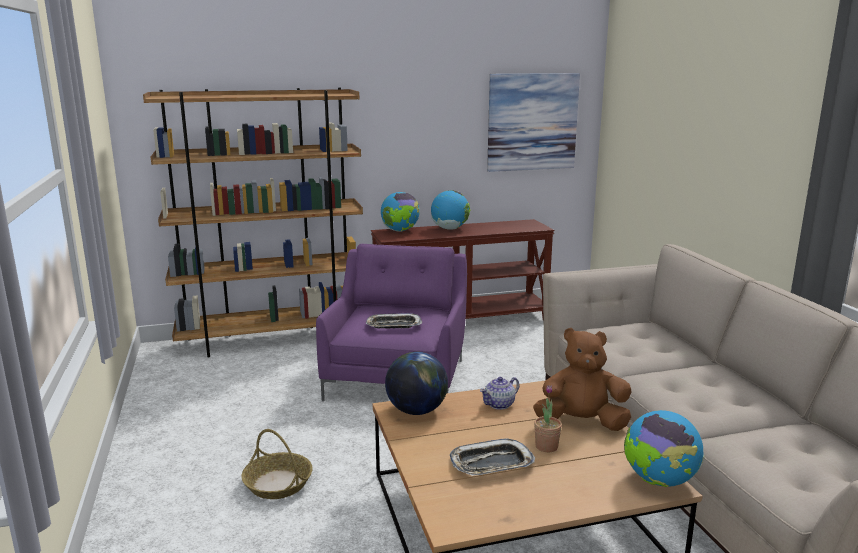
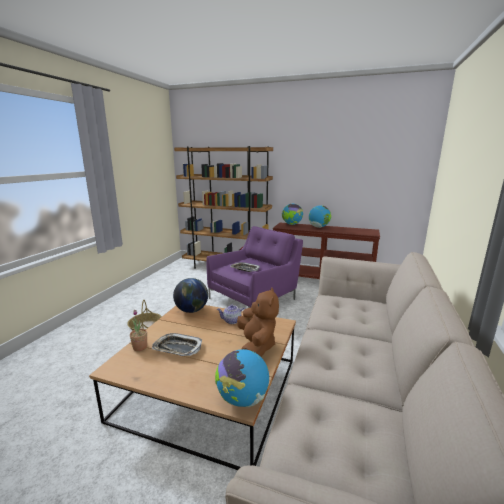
camera: 35 degrees right, 0 degrees up
(532, 122) = (383, 169): picture -> none
(546, 446) = (217, 351): potted plant -> potted plant (140, 347)
(581, 423) = (256, 346): brown plush toy -> brown plush toy turned 45 degrees clockwise

